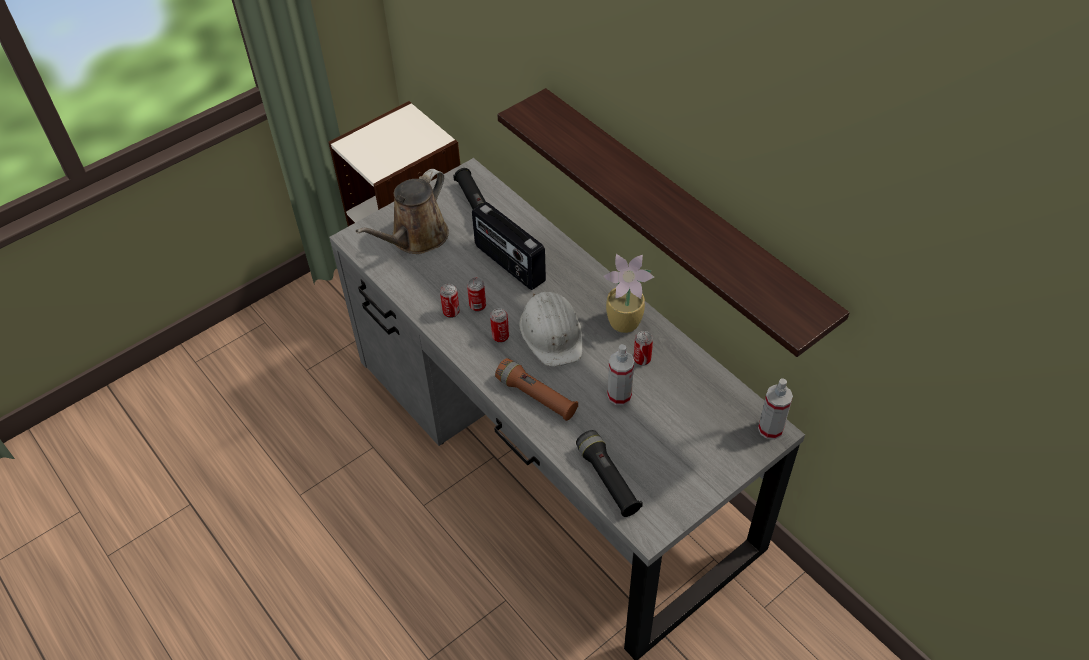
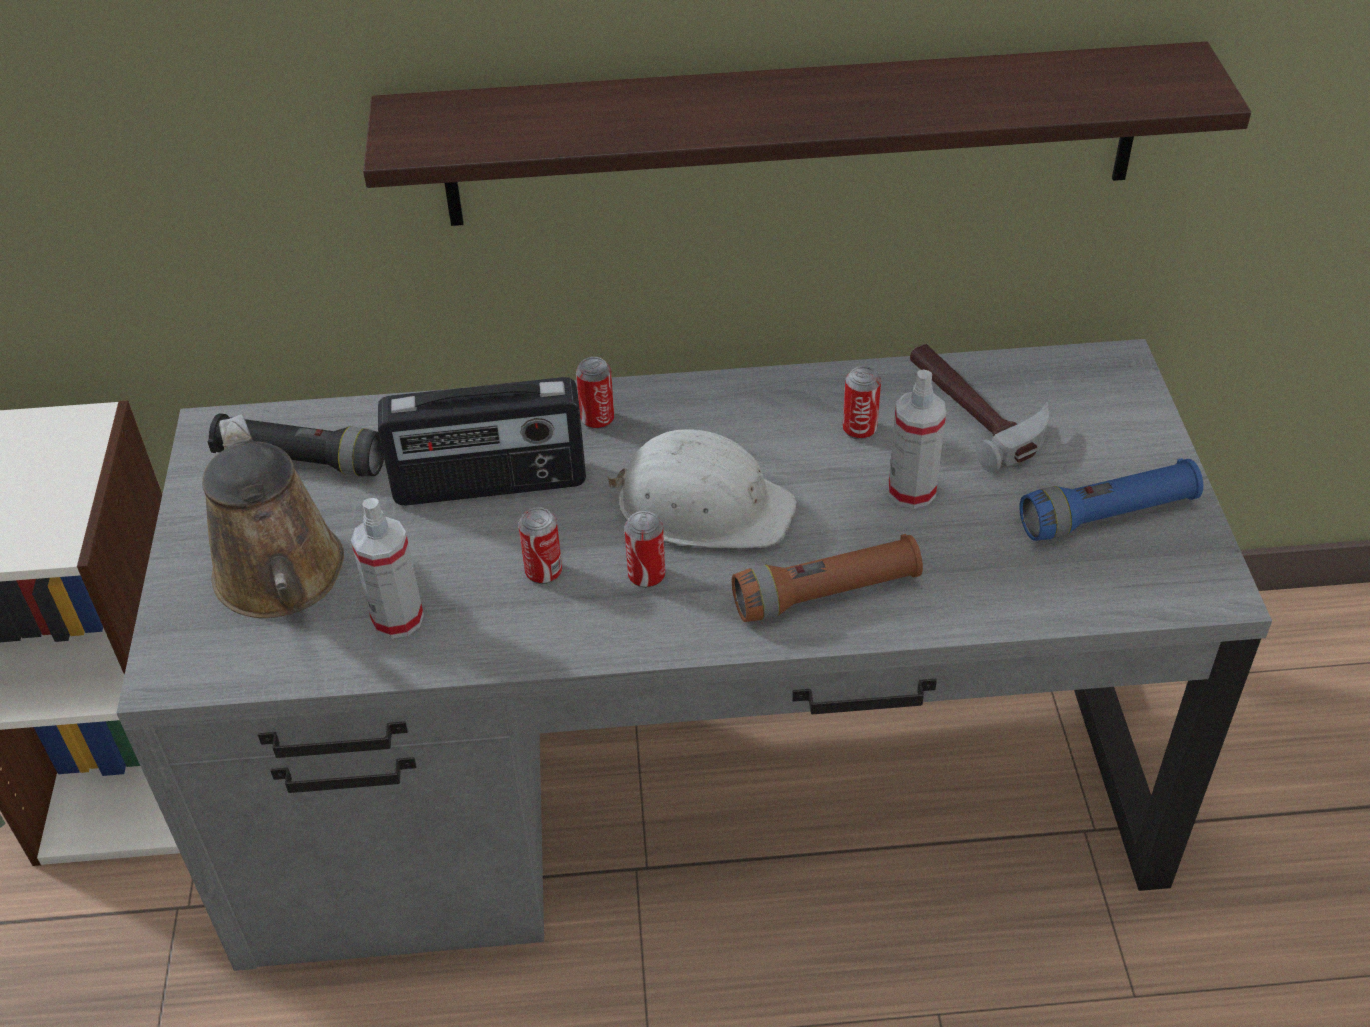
camera: 55 degrees left, 5 degrees down
(451, 312) = (520, 616): can -> can (597, 419)
(608, 480) = (1076, 590): black flashlight -> none
(626, 323) = (767, 410): potted plant -> none
(664, 471) = (1107, 515): none -> blue flashlight
(691, 393) = (976, 411): none -> hammer
(770, 429) = (1110, 365): spray bottle -> spray bottle (397, 619)

